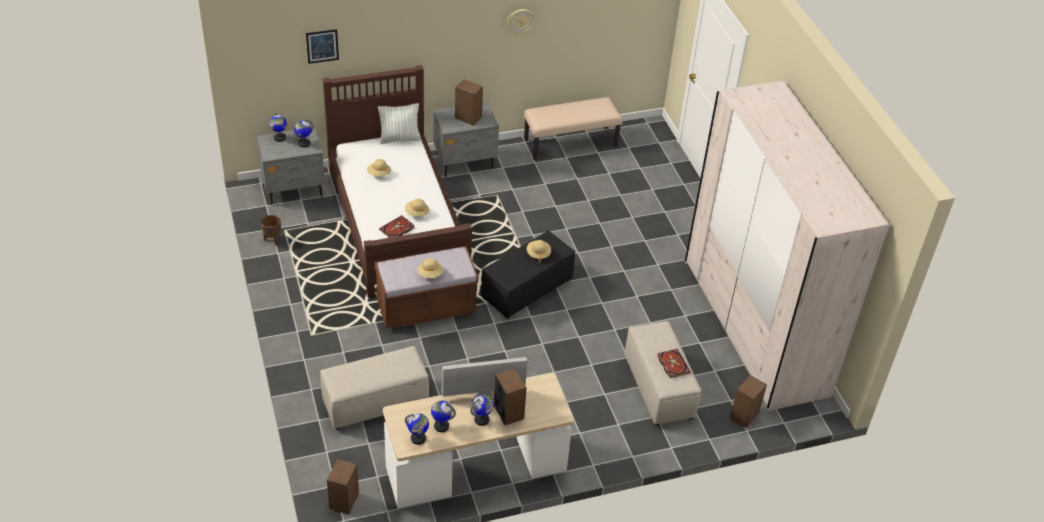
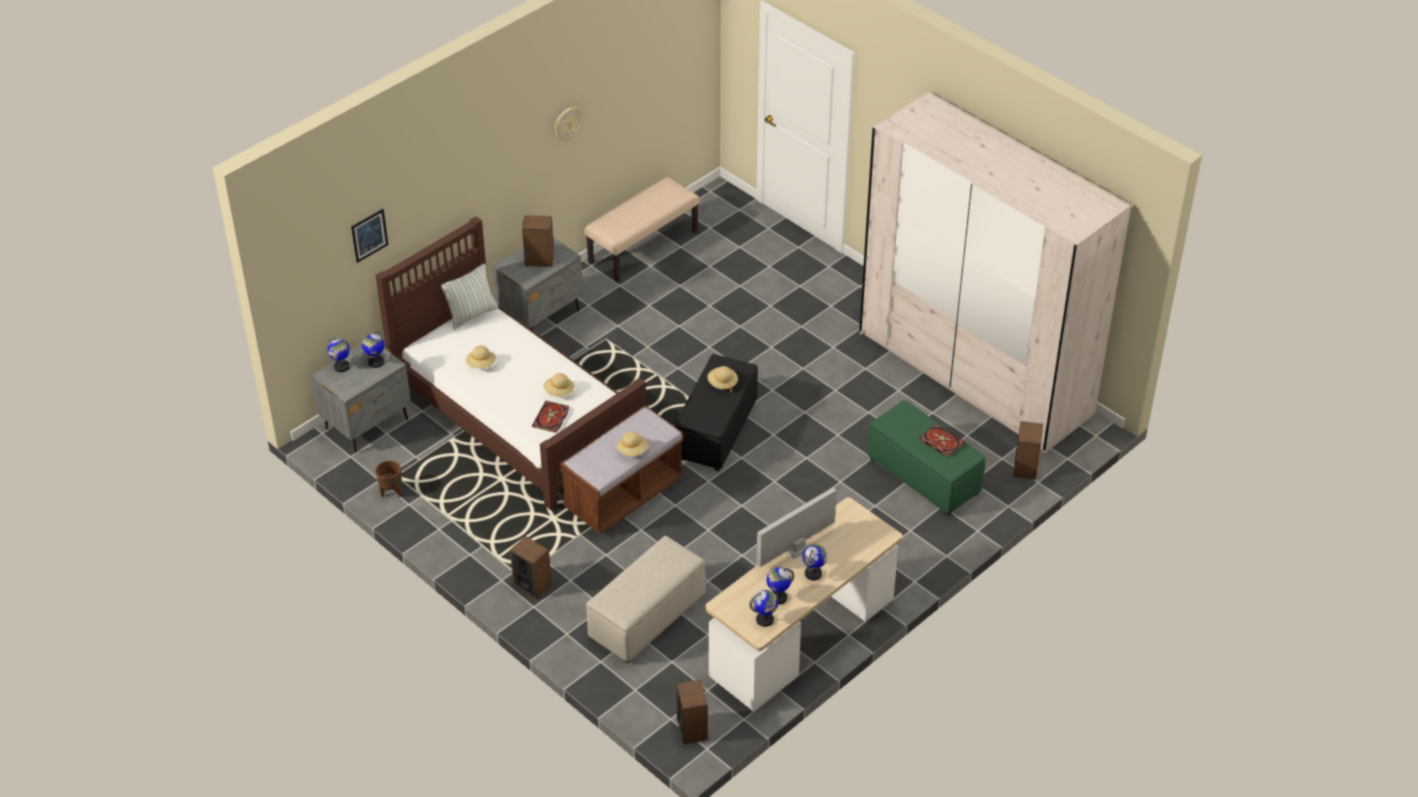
camera: 25 degrees left, 0 degrees up
(508, 412) = (833, 554): speaker -> speaker (532, 585)
(659, 388) = (924, 476): beige ottoman -> green ottoman

